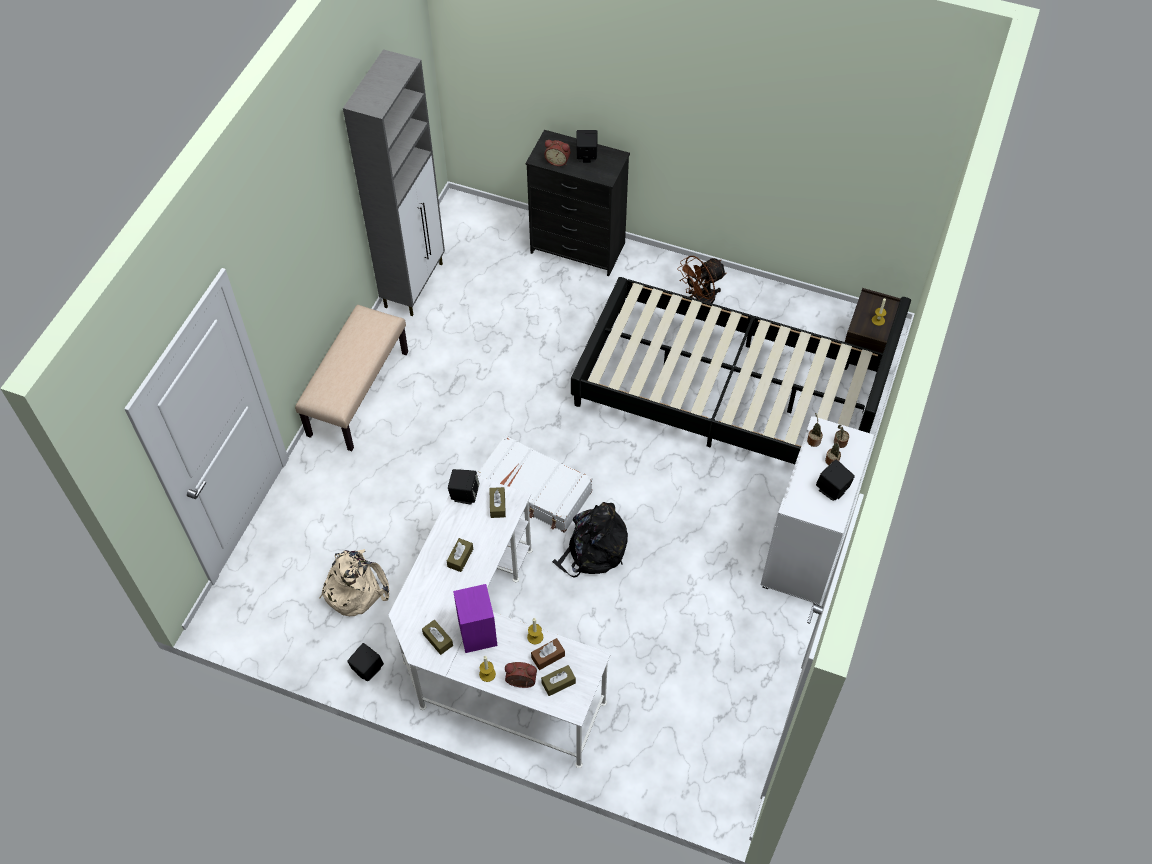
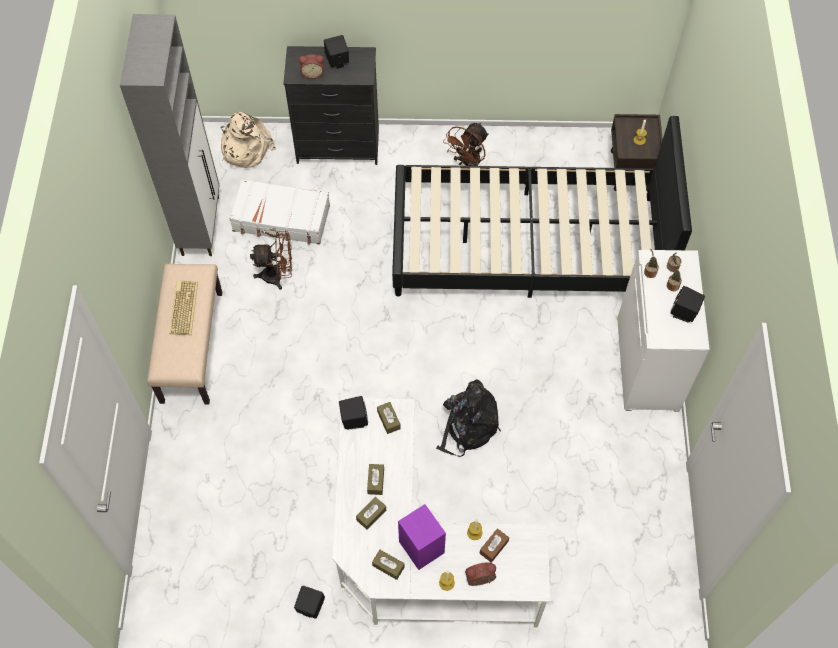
camera: 20 degrees left, 5 degrees up
(354, 587) = (266, 533): beige backpack -> beige backpack (244, 148)
(355, 348) = (183, 307): none -> keyboard
(467, 353) = (278, 276): none -> brown fan
(534, 491) = (393, 388): white suitcase -> white suitcase (281, 219)
(558, 683) = (513, 568): brown tissue box -> brown tissue box (371, 515)

